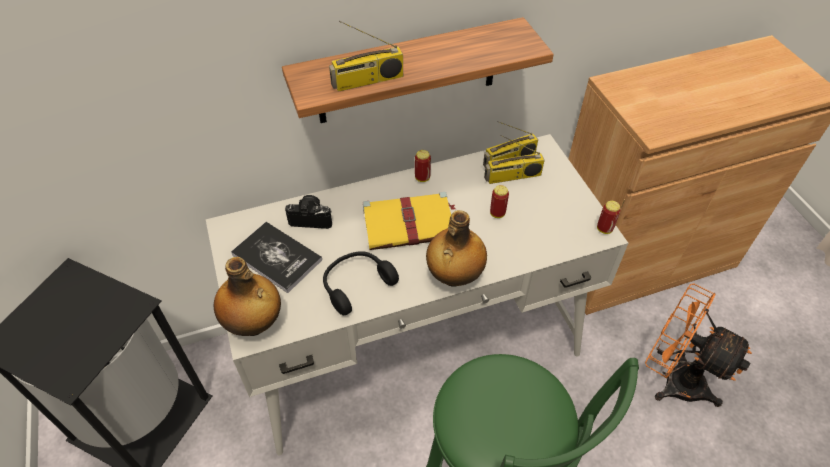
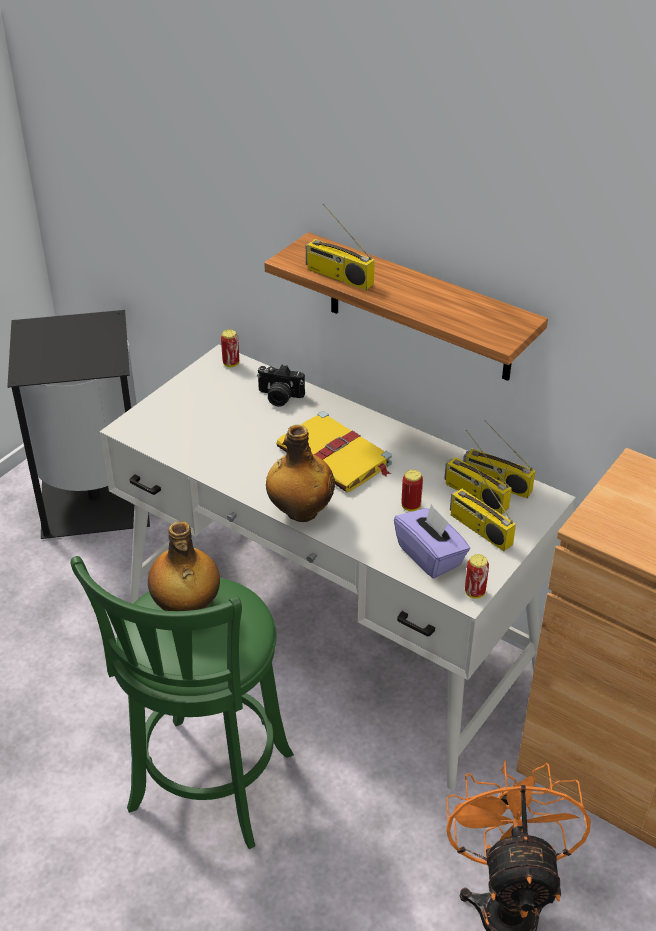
camera: 55 degrees right, 10 degrees down
(254, 324) = (140, 424): bottle -> bottle (186, 609)
(277, 257) = (217, 401): book -> none
(311, 218) = (279, 397): camera -> camera turned 135 degrees clockwise
(356, 284) = (233, 458): black headphones -> none
(422, 178) = (402, 437): can -> can (231, 363)
(546, 193) = (479, 529): none -> radio
(554, 231) = (430, 556): none -> purple tissue box

